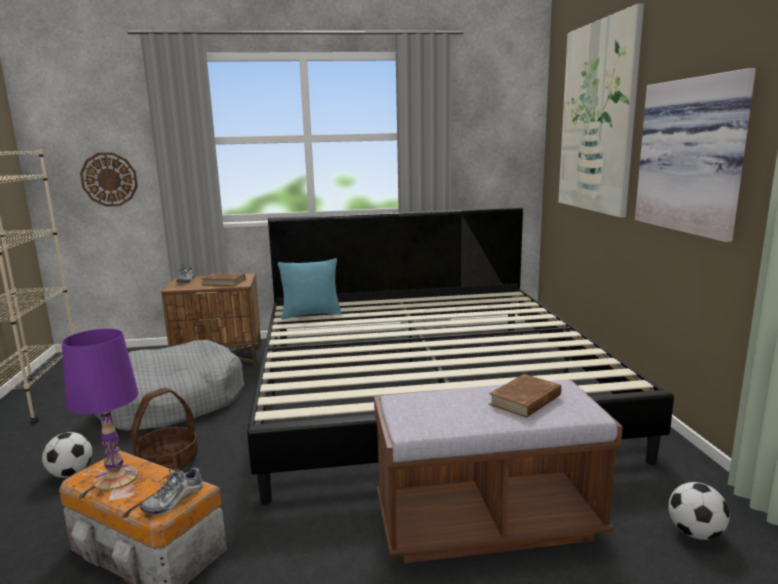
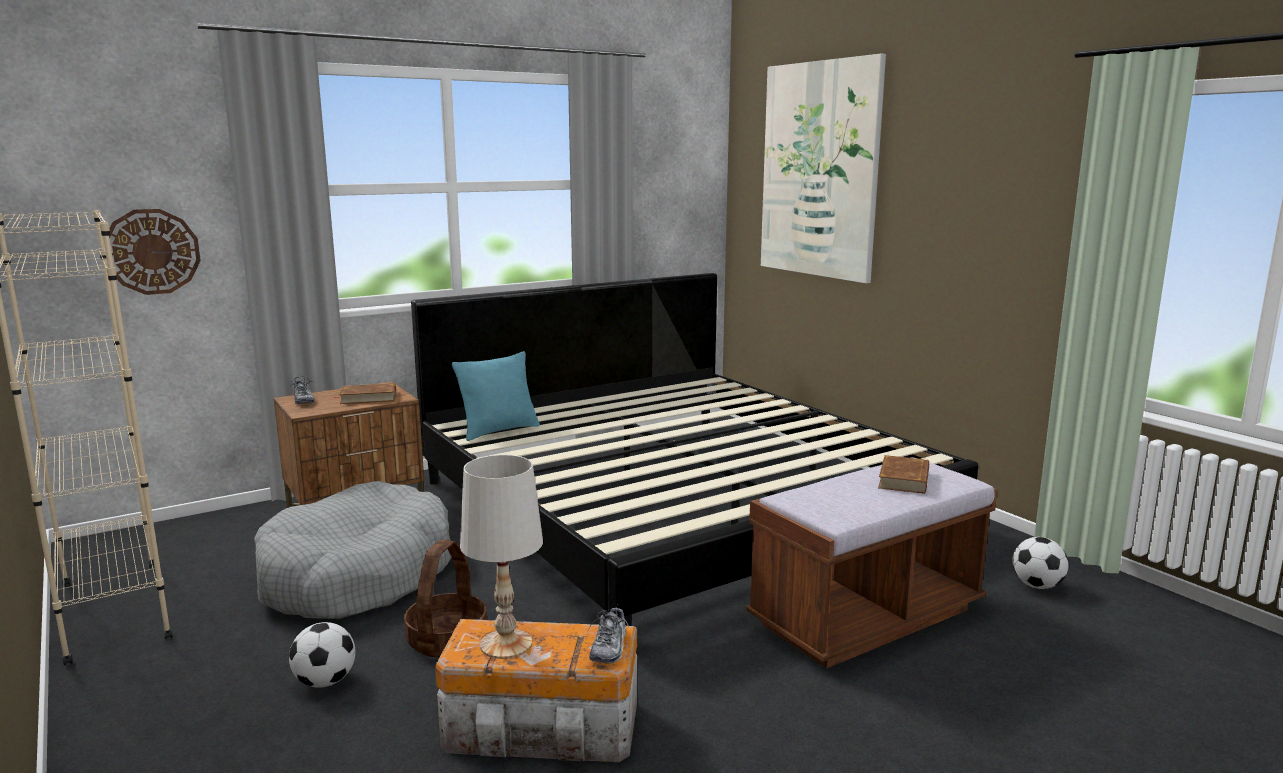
camera: 25 degrees left, 0 degrees up
(116, 477) = (506, 644): purple table lamp -> white table lamp
(694, 156) = (963, 220): picture -> none

